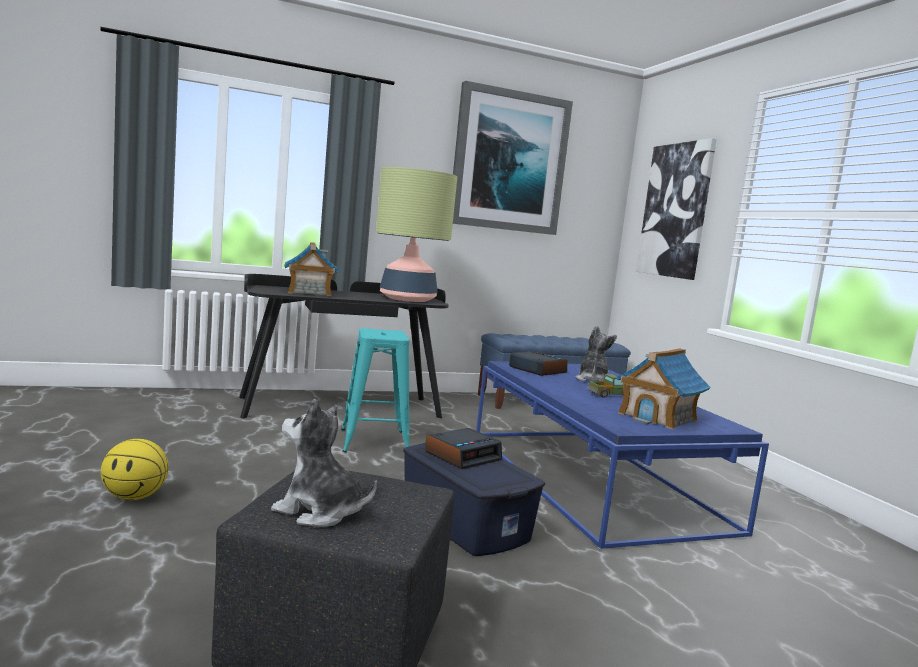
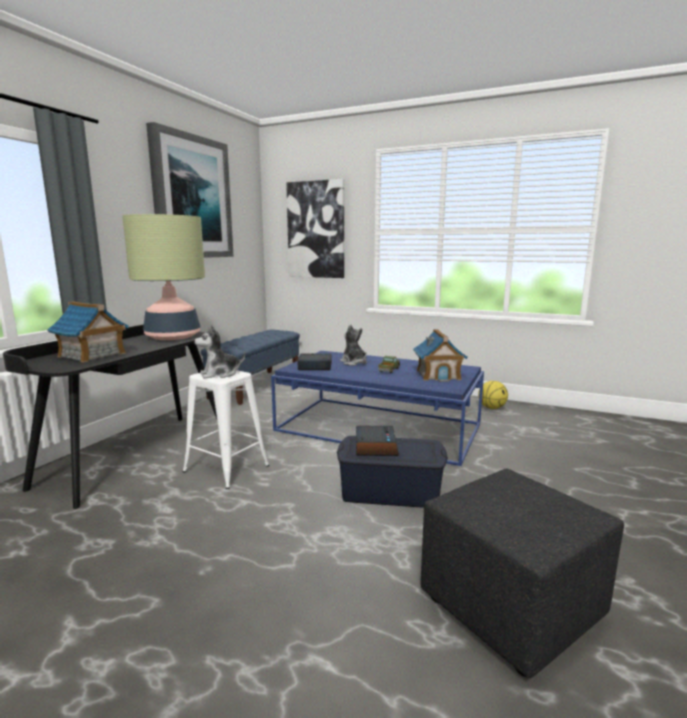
camera: 45 degrees left, 5 degrees up
(134, 497) = (169, 638): basketball -> basketball (492, 408)
(319, 511) = (536, 523): plush toy -> plush toy (220, 374)
(374, 441) = (226, 469): turquoise stool -> white stool

